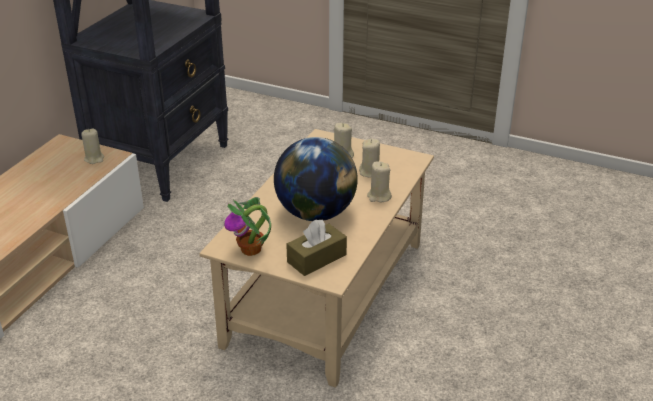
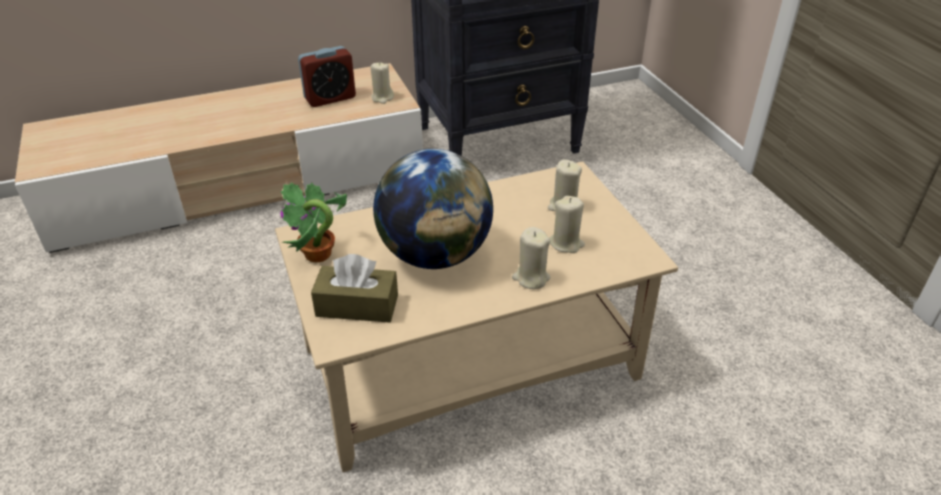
camera: 45 degrees right, 5 degrees up
(53, 177) = (330, 98): none -> alarm clock

